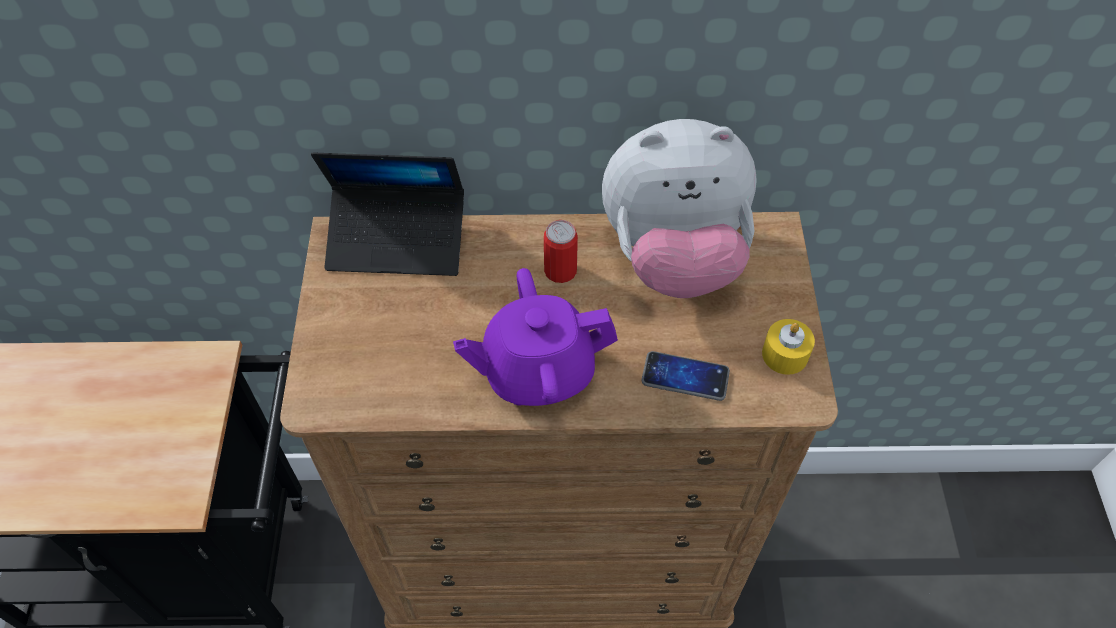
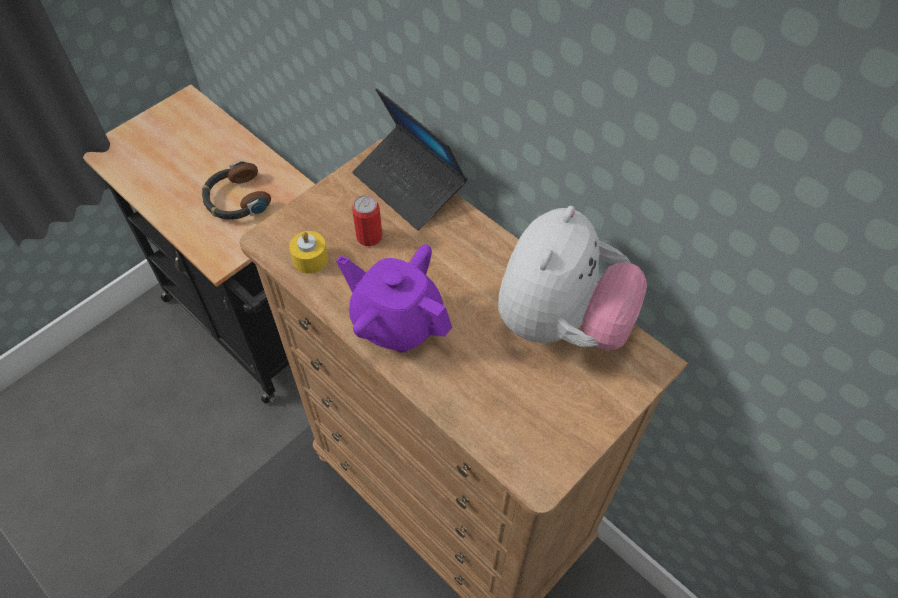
camera: 45 degrees right, 0 degrees up
(124, 425) = (236, 199): none -> headphones
(560, 270) = (480, 274): can -> can (369, 236)
(673, 257) = (561, 322): plush toy -> plush toy turned 105 degrees counterclockwise
(685, 377) = (478, 400): phone -> none
(785, 354) = (560, 443): yellow candle -> yellow candle (310, 259)

